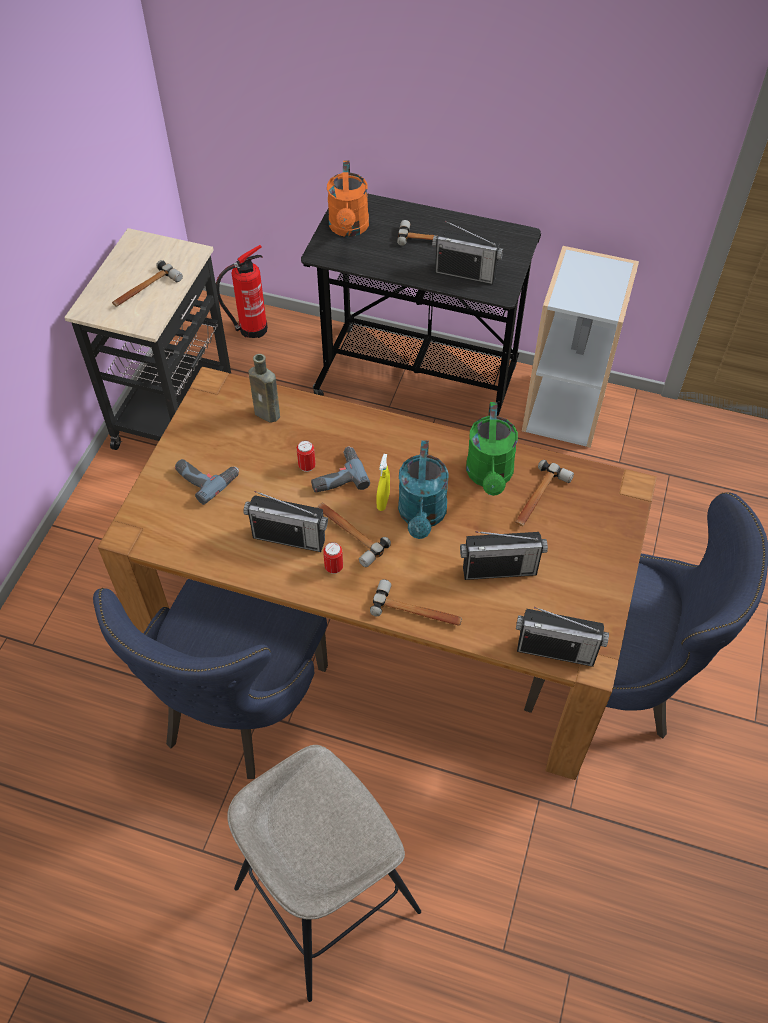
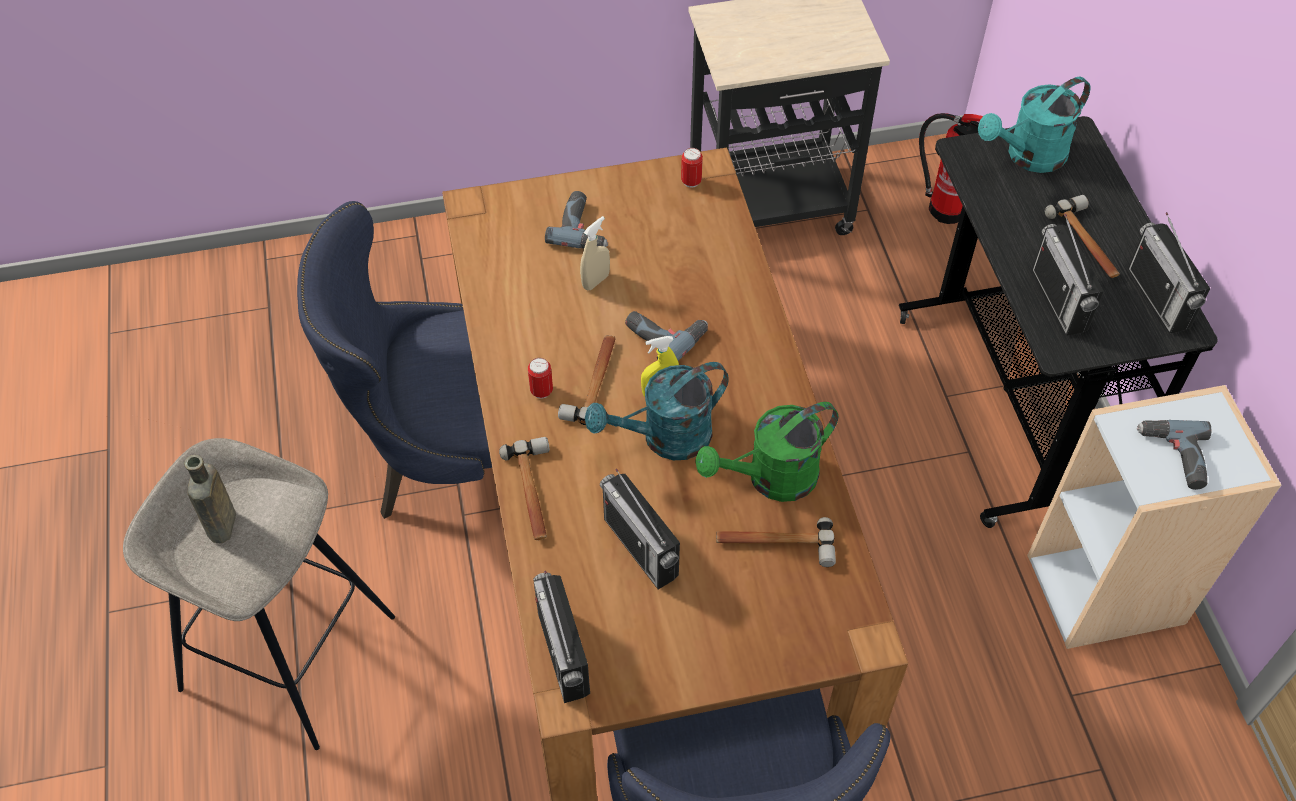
camera: 60 degrees right, 0 degrees up
(145, 290) = (777, 43): hammer -> none
(261, 492) = (596, 281): none -> beige spray bottle
(269, 414) = (705, 234): brown bottle -> brown bottle (222, 528)
(289, 538) = (554, 334): radio -> radio (1158, 298)
(307, 466) = (659, 302): can -> can (691, 181)
(349, 229) = (1028, 157): orange watering can -> turquoise watering can
(596, 290) = (1174, 457): none -> power drill

